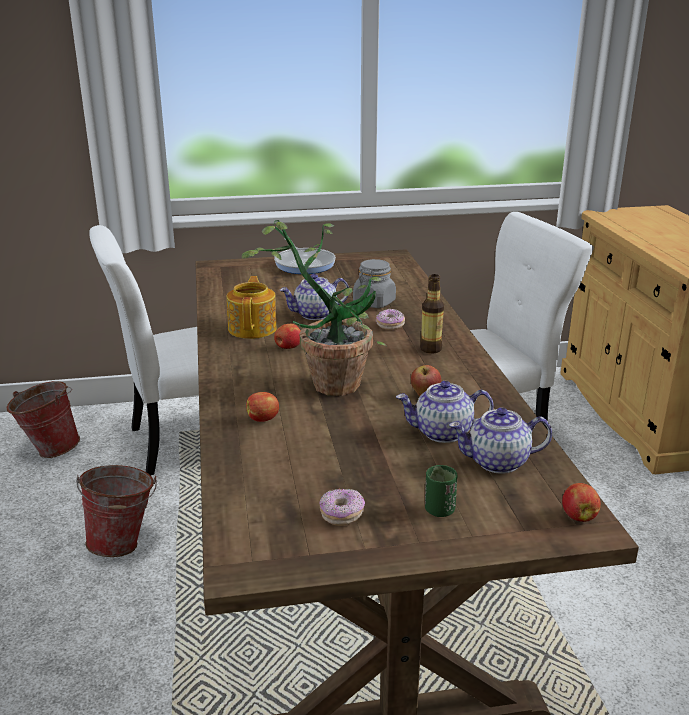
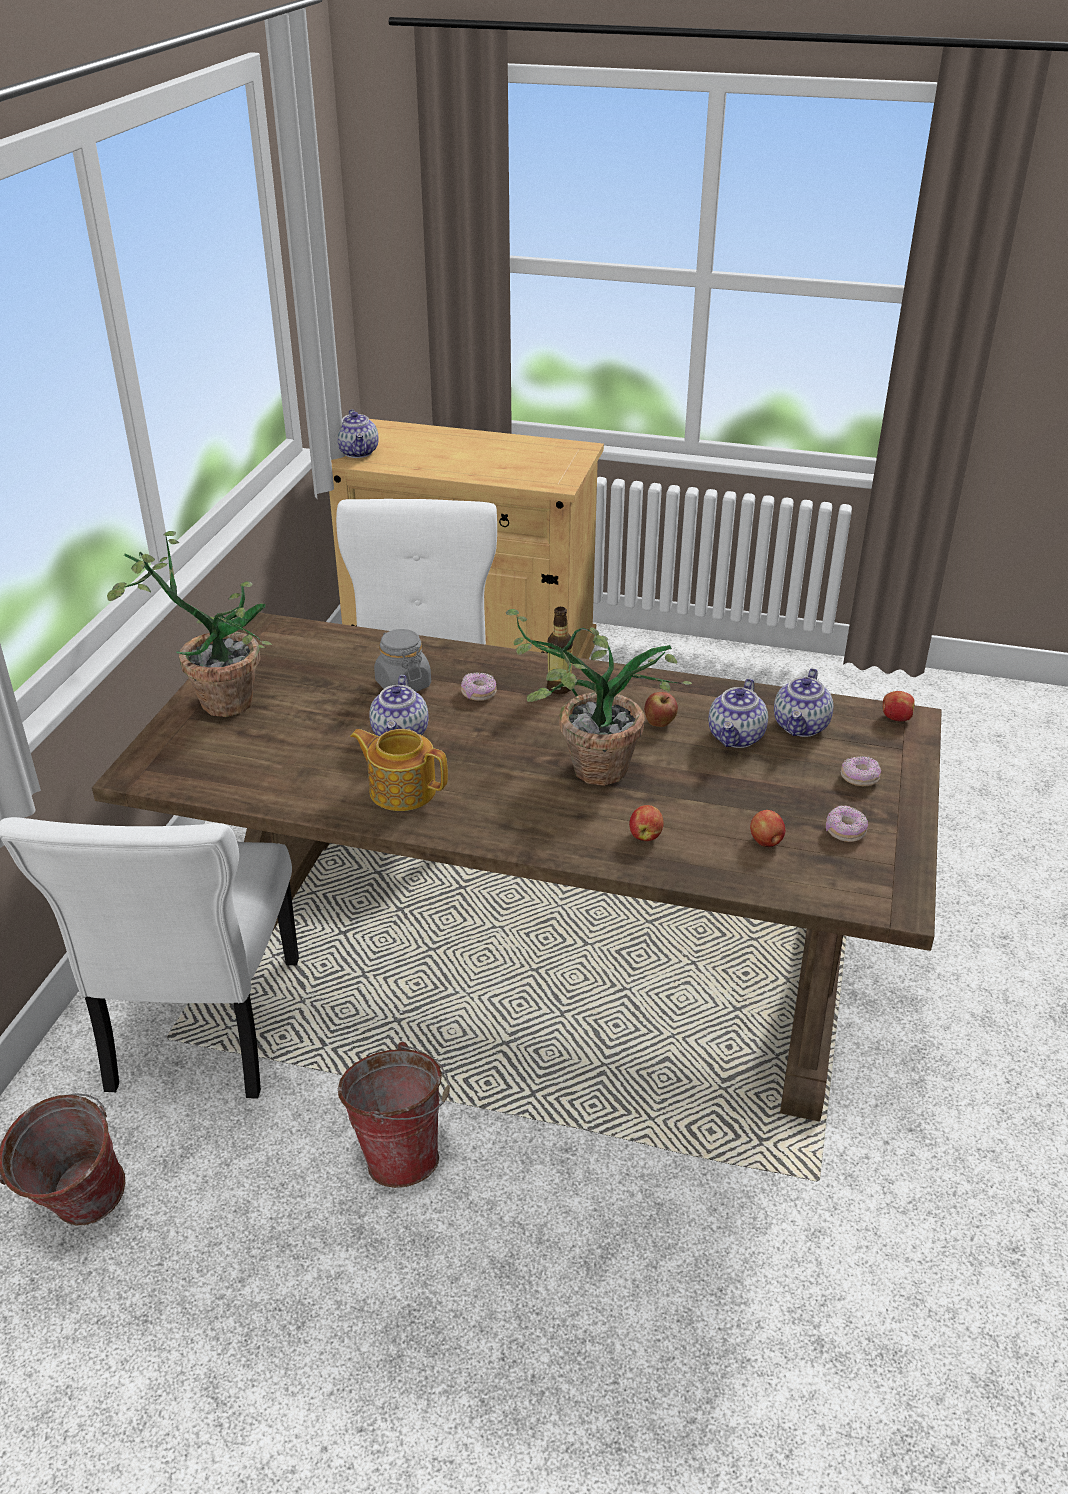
camera: 65 degrees left, 10 degrees up
(288, 348) = (481, 777): apple -> apple (766, 842)
(304, 264) = (216, 698): frying pan -> potted plant
(439, 510) = (859, 779): green cup -> donut
(616, 213) = (358, 452): none -> teapot

